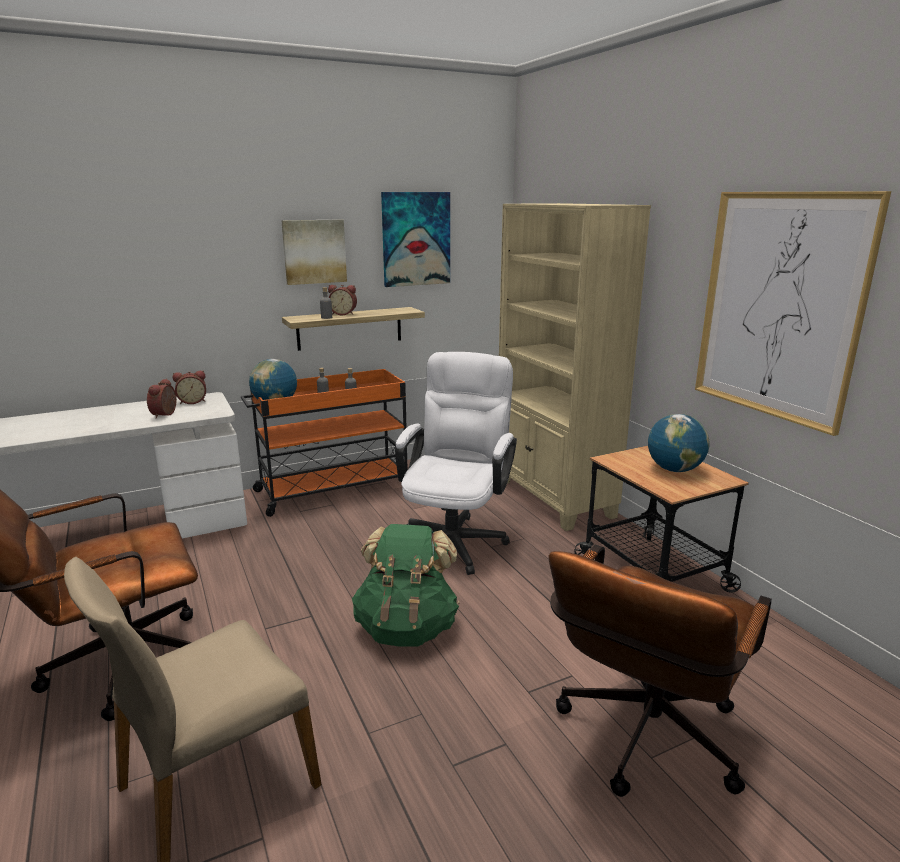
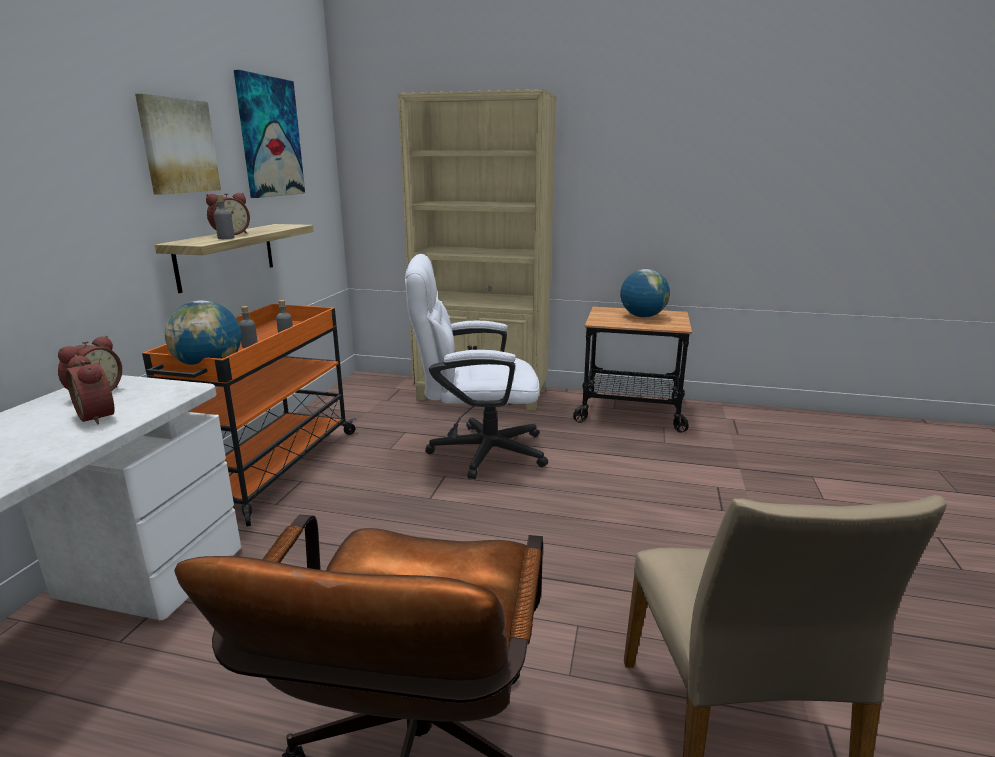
camera: 50 degrees left, 0 degrees up
(407, 628) = (583, 526): green backpack -> none
(456, 538) = (476, 451): white office chair -> white office chair turned 60 degrees counterclockwise
(643, 742) = (806, 494): brown office chair -> none
(779, 306) = (694, 171): picture -> none

